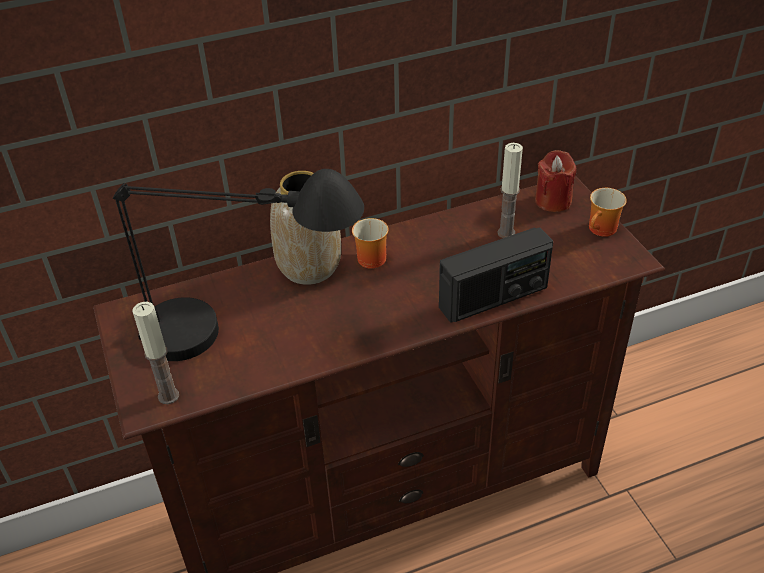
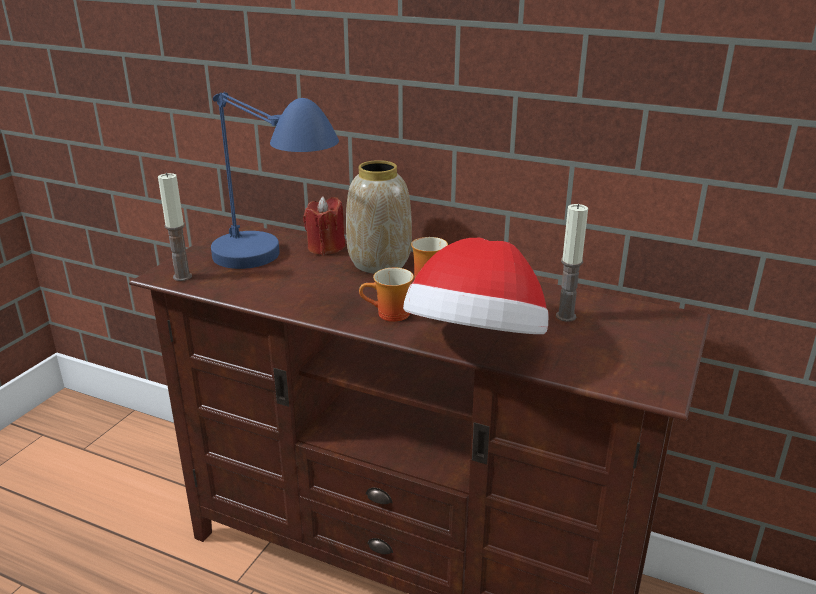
camera: 45 degrees right, 15 degrees down
(247, 338) = (273, 276): black table lamp -> blue table lamp
(493, 297) = (477, 345): radio -> hat
(553, 201) = (650, 318): red candle -> red candle (326, 247)
(603, 230) = (665, 359): mug -> mug (390, 315)

